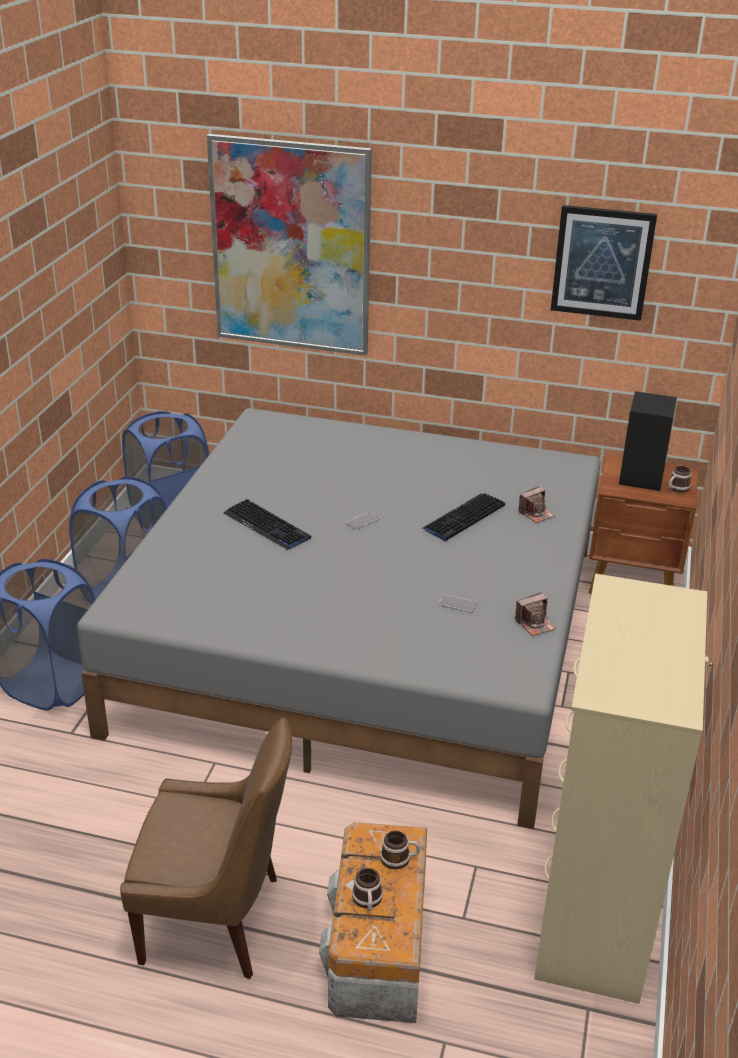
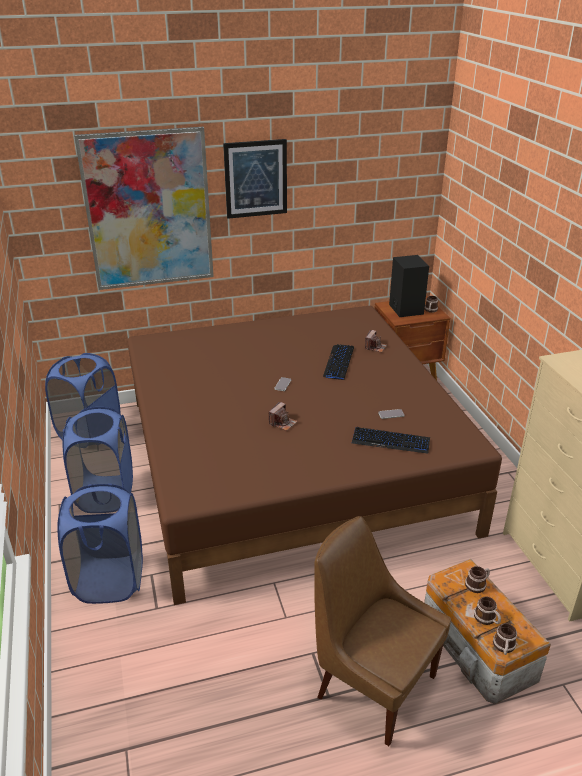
camera: 30 degrees left, 0 degrees up
(217, 920) = (372, 684): brown chair -> brown chair turned 120 degrees counterclockwise
(267, 526) = (226, 407): keyboard -> keyboard (391, 441)
(353, 940) = (504, 647): none -> mug
(367, 636) = (291, 462): grey bed -> brown bed
(535, 624) = (443, 410): camera -> camera (282, 423)
(602, 262) = (362, 179): picture -> picture (255, 178)

